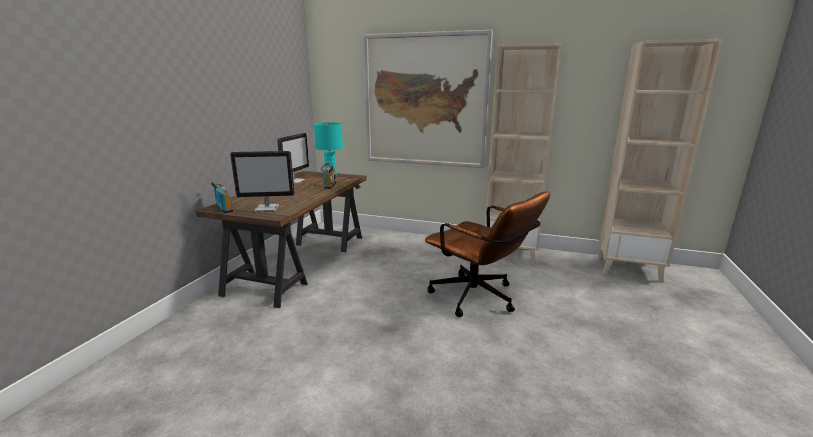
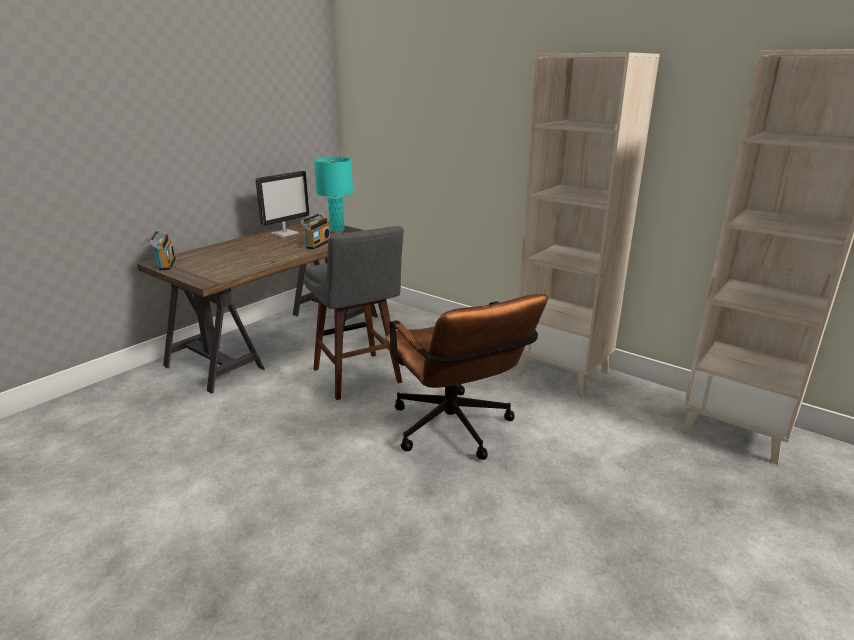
camera: 20 degrees right, 5 degrees up
(267, 208) = (210, 269): monitor -> none
(384, 278) = (358, 377): none -> grey stool
(425, 101) = (468, 132): picture -> none

